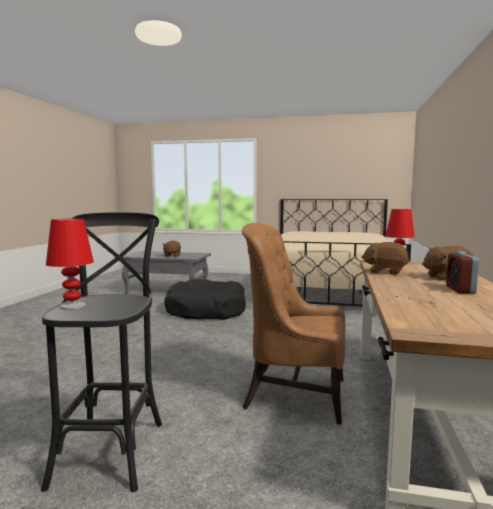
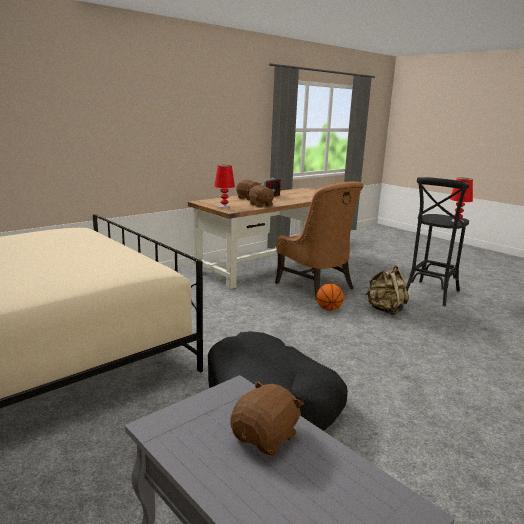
camera: 145 degrees left, 10 degrees up
(175, 385) = (385, 310): none -> beige backpack
(236, 365) = (329, 309): none -> basketball

